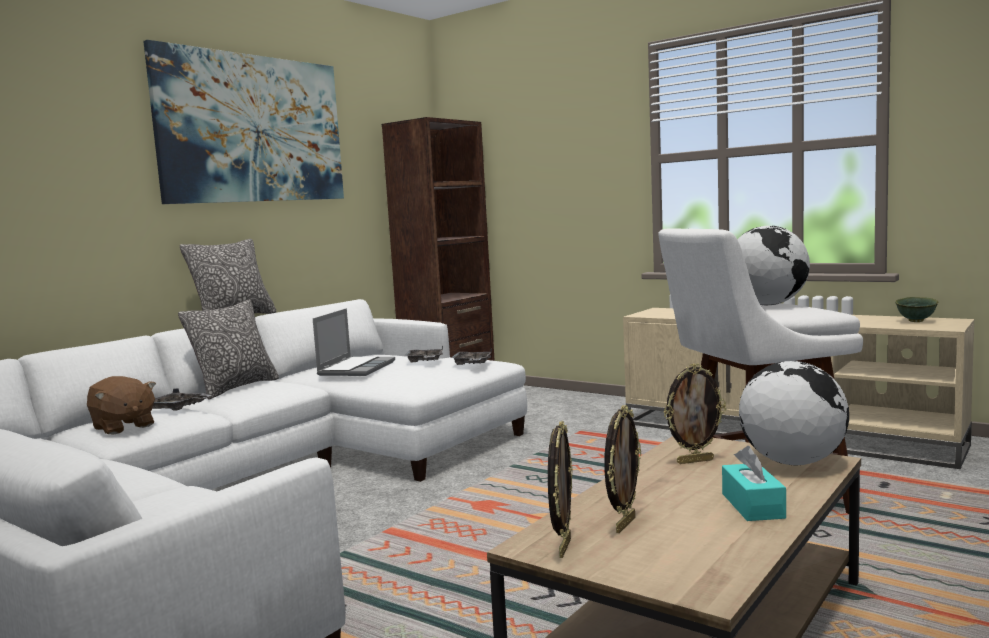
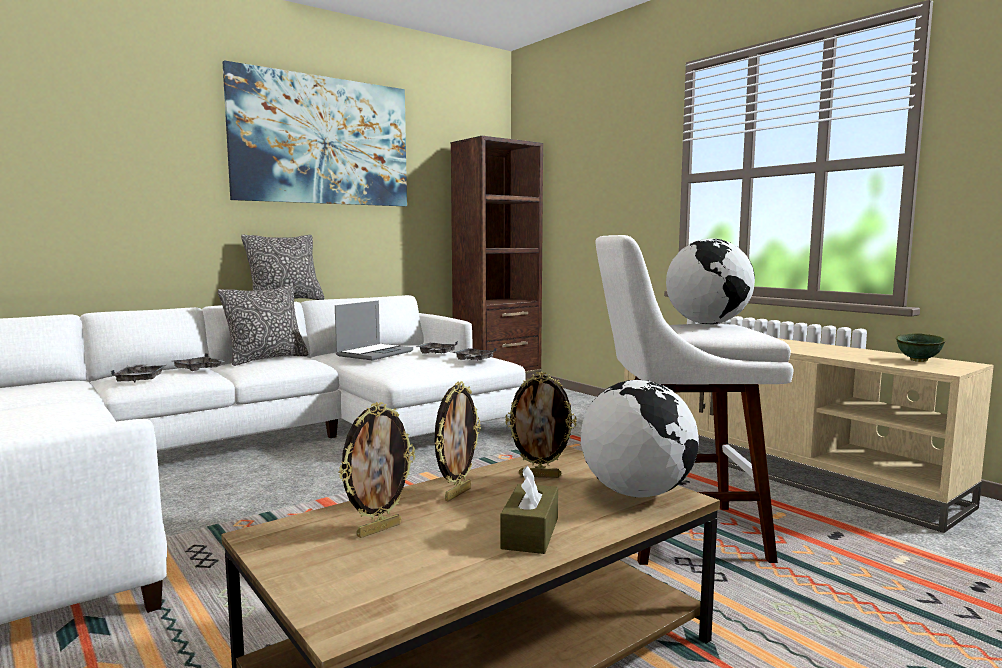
camera: 15 degrees right, 0 degrees up
(123, 427) = (141, 379): brown plush toy -> grey tray
(563, 547) = (289, 543): picture frame -> picture frame (457, 494)
(752, 506) = (530, 533): turquoise tissue box -> brown tissue box

